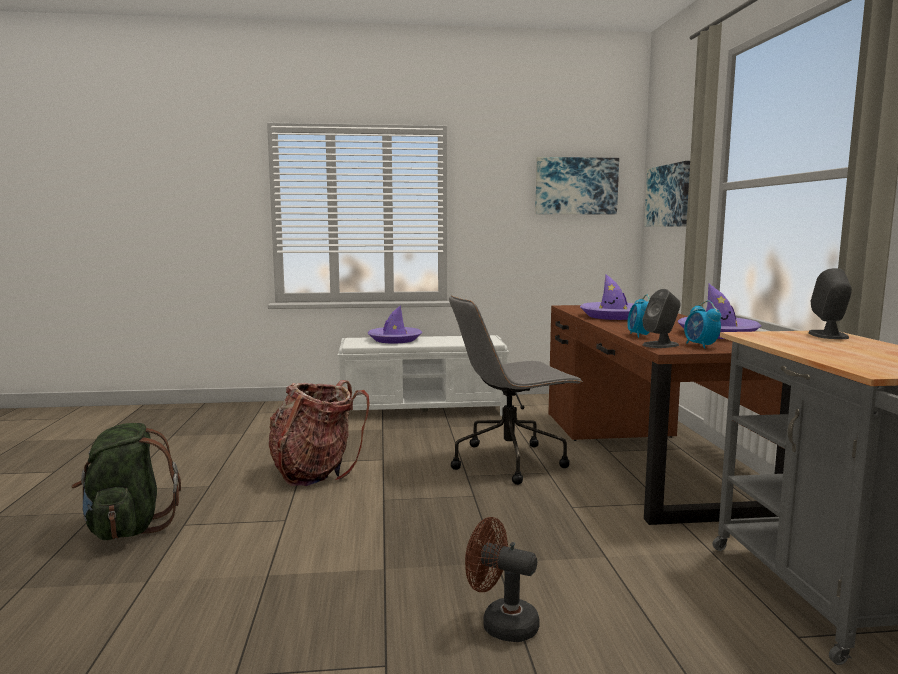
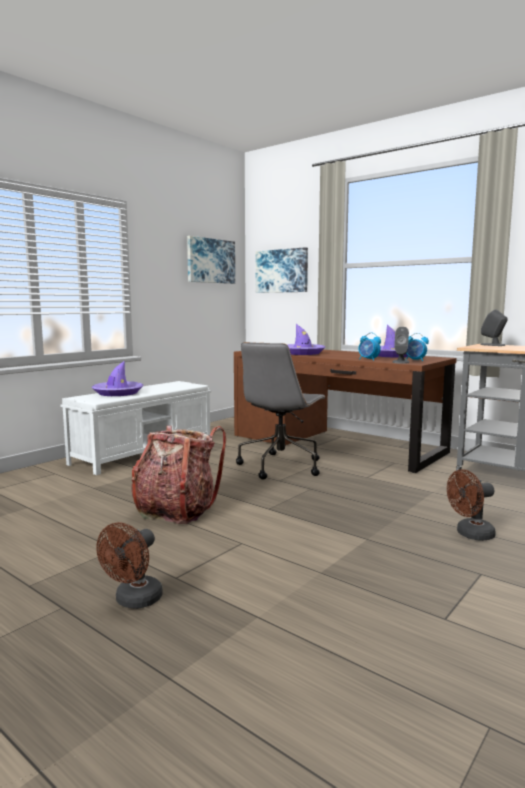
camera: 45 degrees left, 0 degrees up
(127, 528) = (134, 601): green backpack -> brown fan

